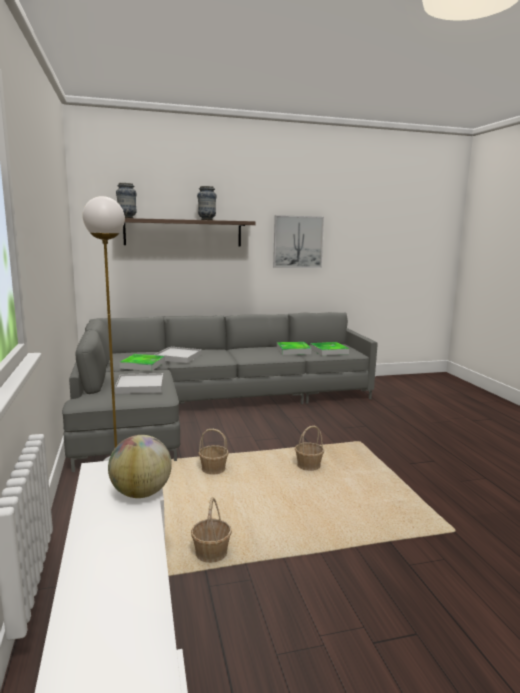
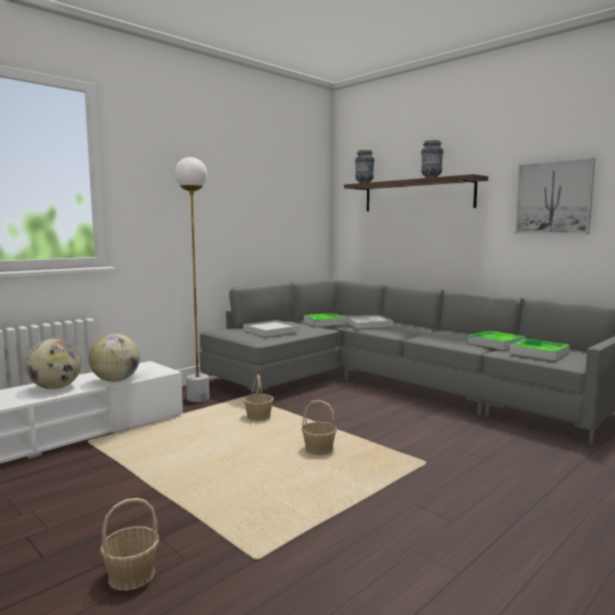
camera: 60 degrees right, 5 degrees down
(117, 535) = (56, 388): none -> globe
(211, 553) = (125, 448): basket -> basket (131, 575)

